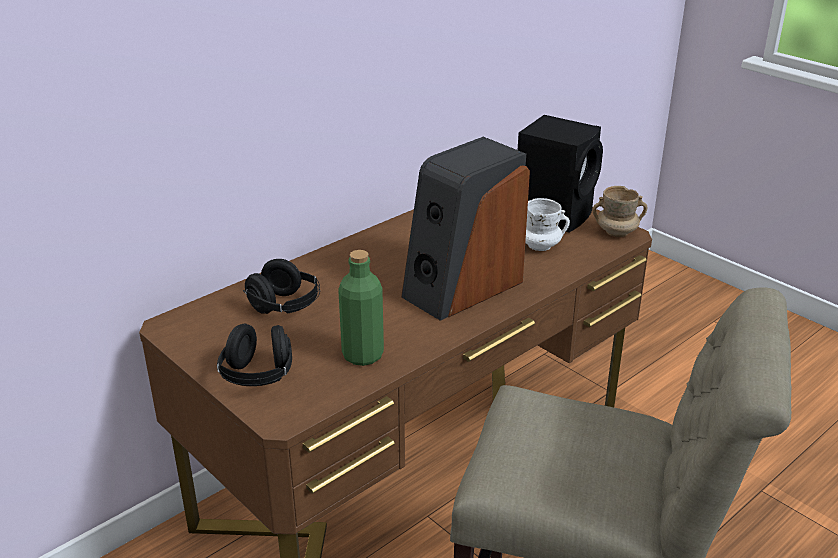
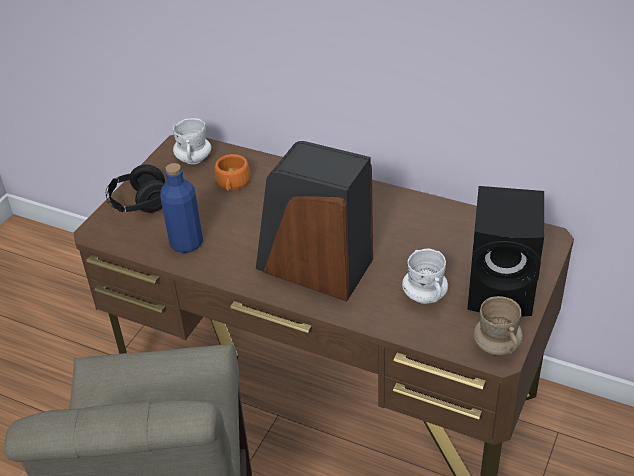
camera: 70 degrees right, 10 degrees up
(209, 323) = (193, 159): none -> white mug
(285, 307) = (232, 184): black headphones -> orange cup
(362, 355) = (186, 243): green bottle -> blue bottle

